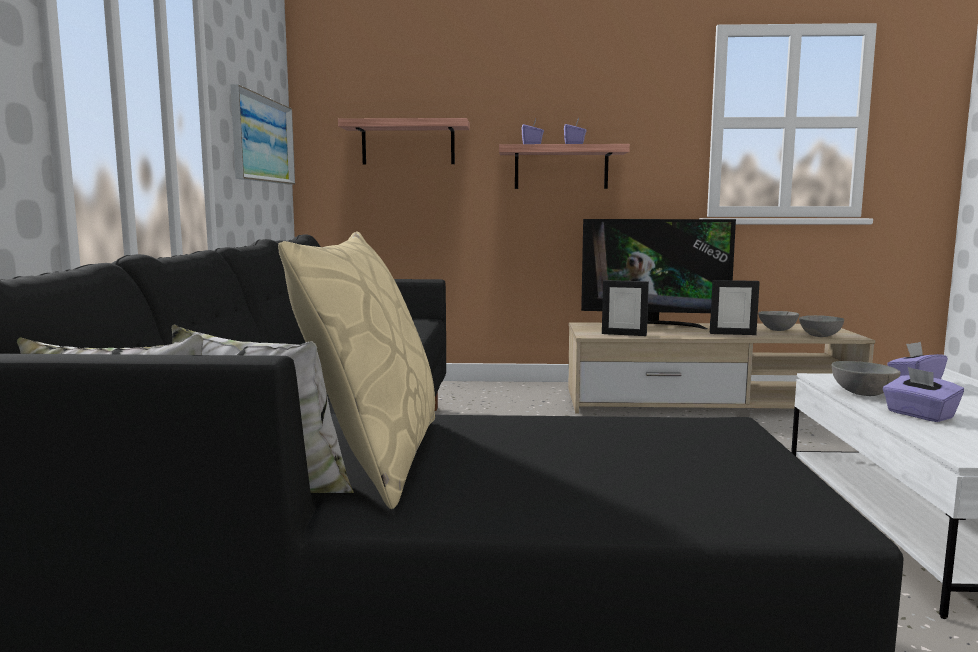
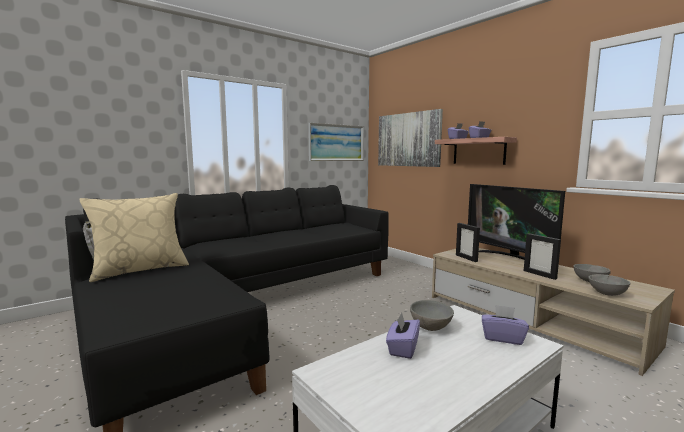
camera: 50 degrees right, 0 degrees up
(408, 143) = (408, 139): shelf -> picture

